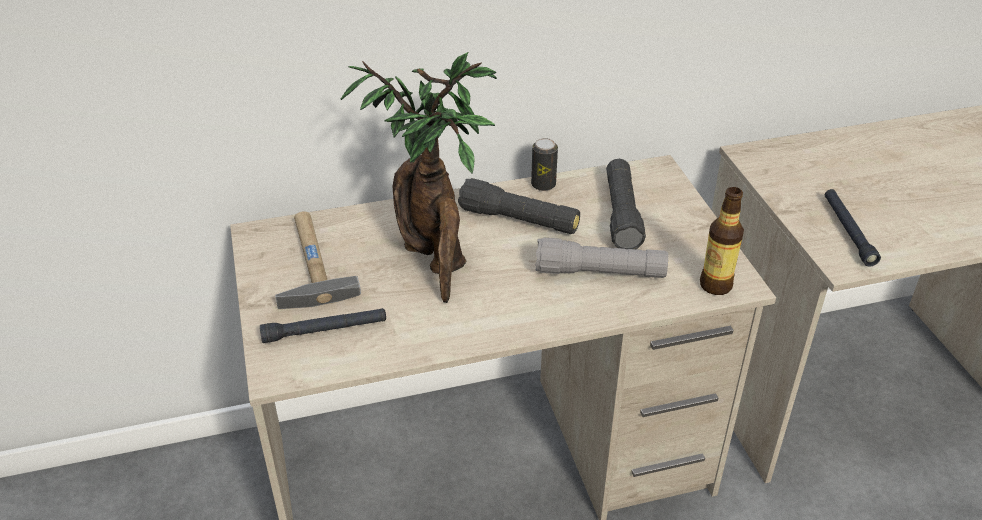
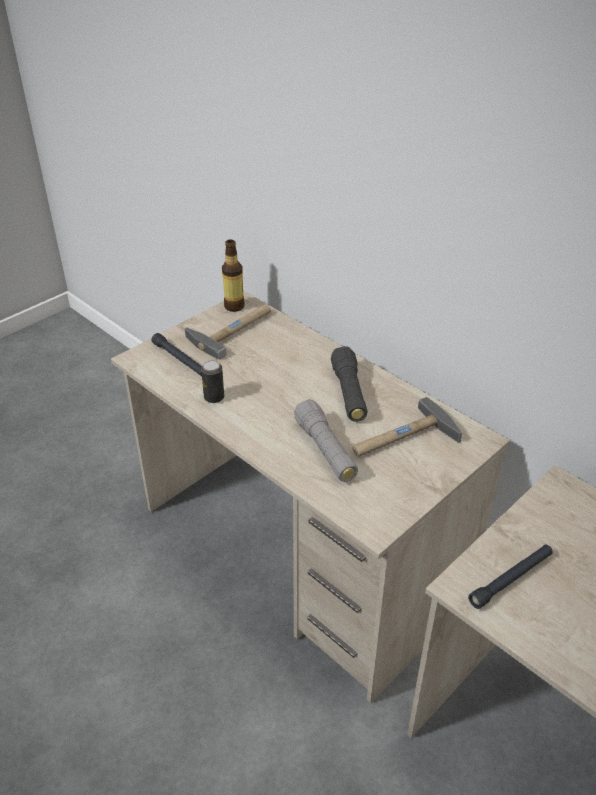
camera: 60 degrees right, 0 degrees up
(436, 263) = (273, 376): potted plant -> none
(543, 185) = (400, 390): can -> can (214, 397)
(621, 215) = (402, 439): black flashlight -> hammer
(715, 285) = (362, 514): bottle -> bottle (234, 306)

